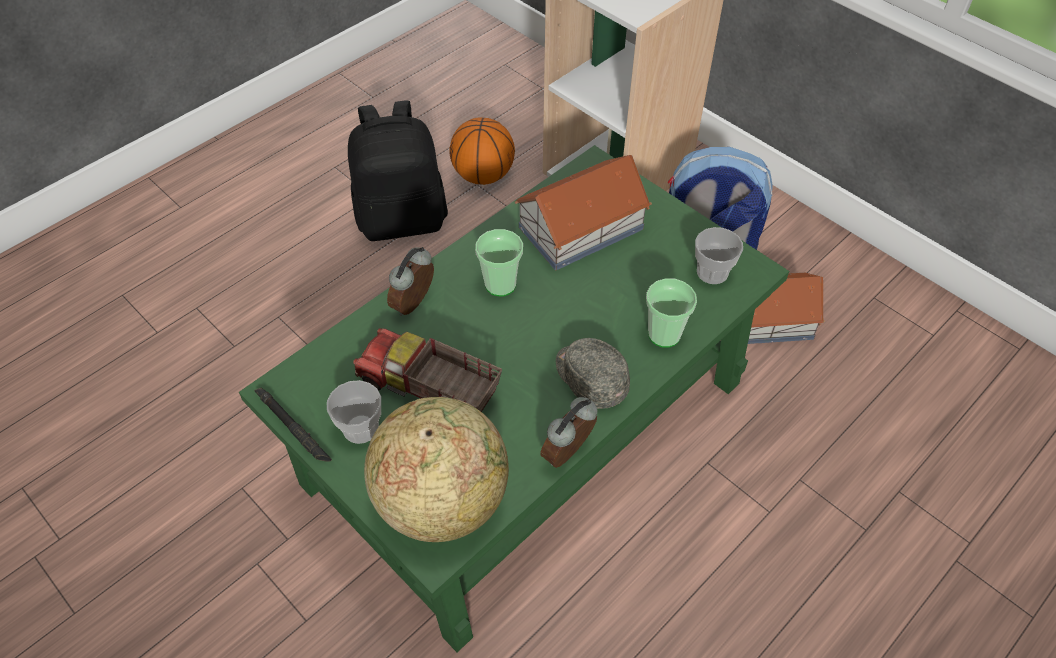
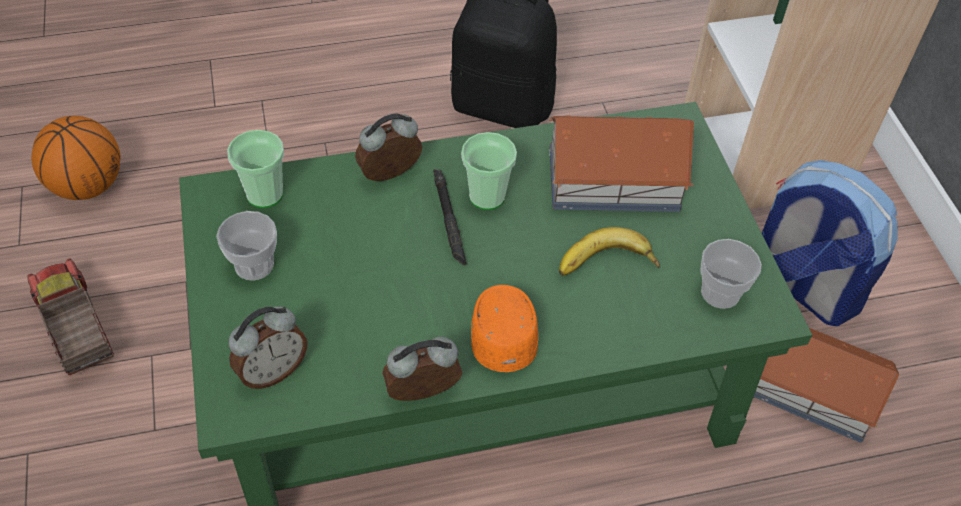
camera: 30 degrees right, 0 degrees up
(293, 427) = (198, 233): black flashlight -> black flashlight (449, 219)
(429, 391) = (340, 263): toy truck -> toy truck (75, 330)
(442, 500) = (272, 371): globe -> alarm clock
(483, 175) = (615, 96): basketball -> basketball (88, 185)
(589, 378) = (502, 332): grey cap -> orange cap
(624, 292) = (607, 266): none -> banana
(664, 334) = (615, 330): cup -> cup (264, 194)

